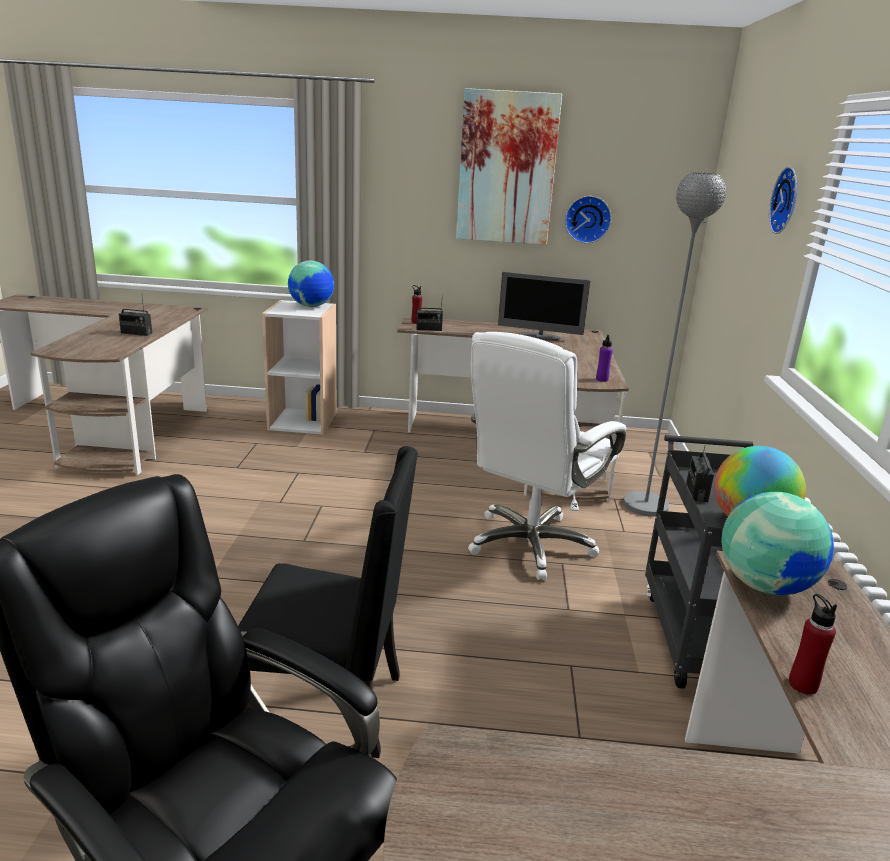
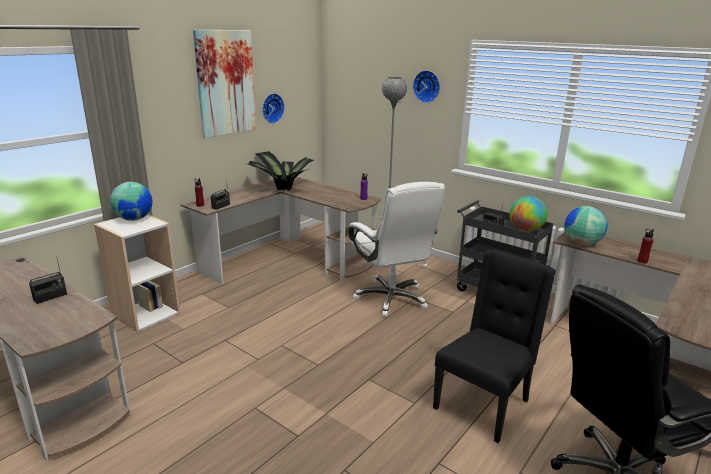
camera: 55 degrees left, 0 degrees up
(539, 337) = (280, 188): monitor -> potted plant

